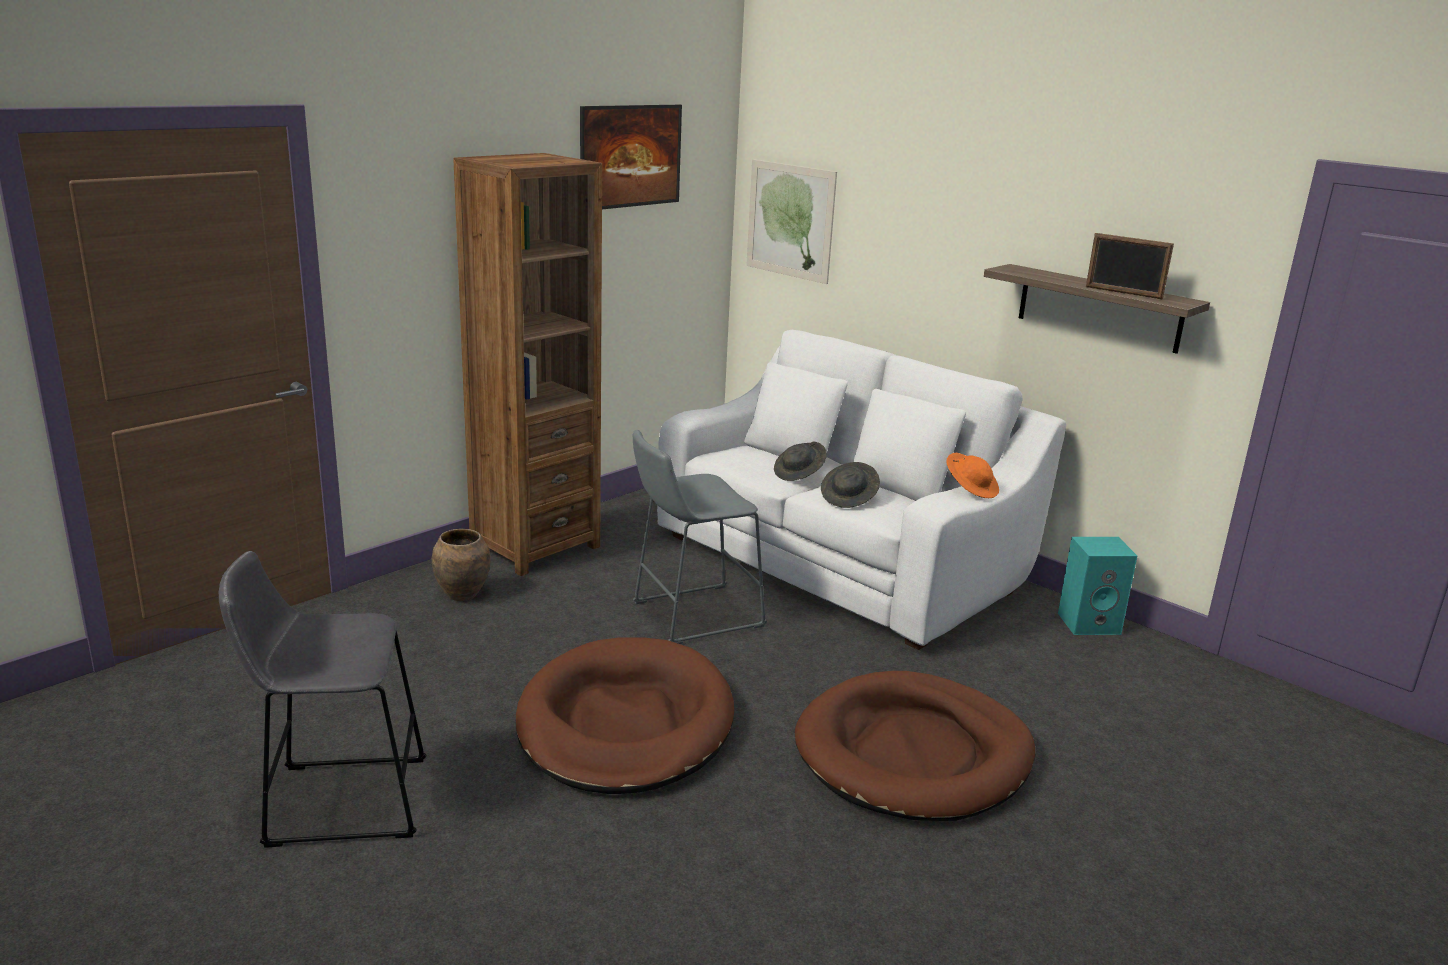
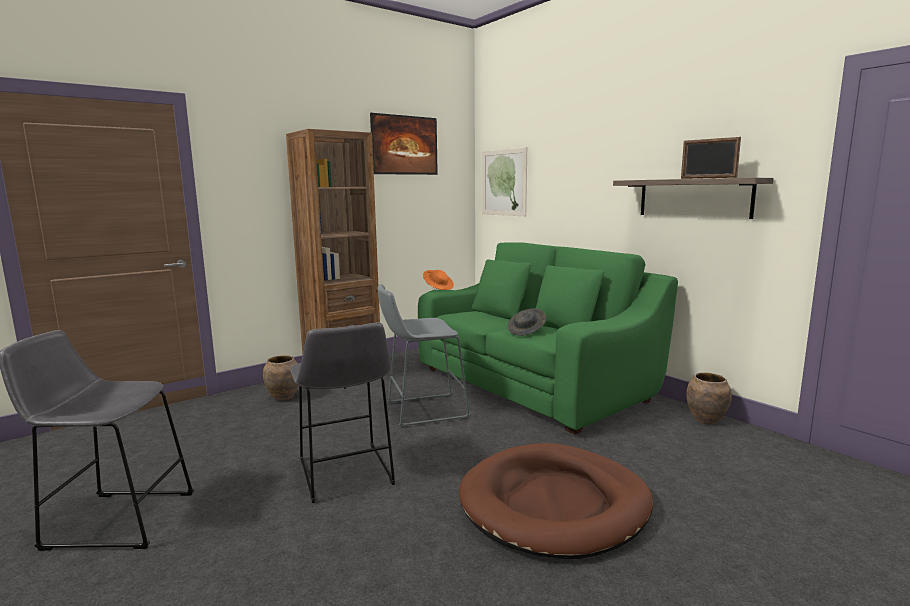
camera: 10 degrees right, 10 degrees down
(625, 723) = (346, 475): brown dog bed -> grey stool
(799, 474) = (500, 322): grey hat -> none
(839, 562) = (532, 383): white sofa -> green sofa
(971, 489) = (608, 320): orange hat -> orange hat (438, 288)
(1089, 623) = (706, 421): turquoise speaker -> brown vase

